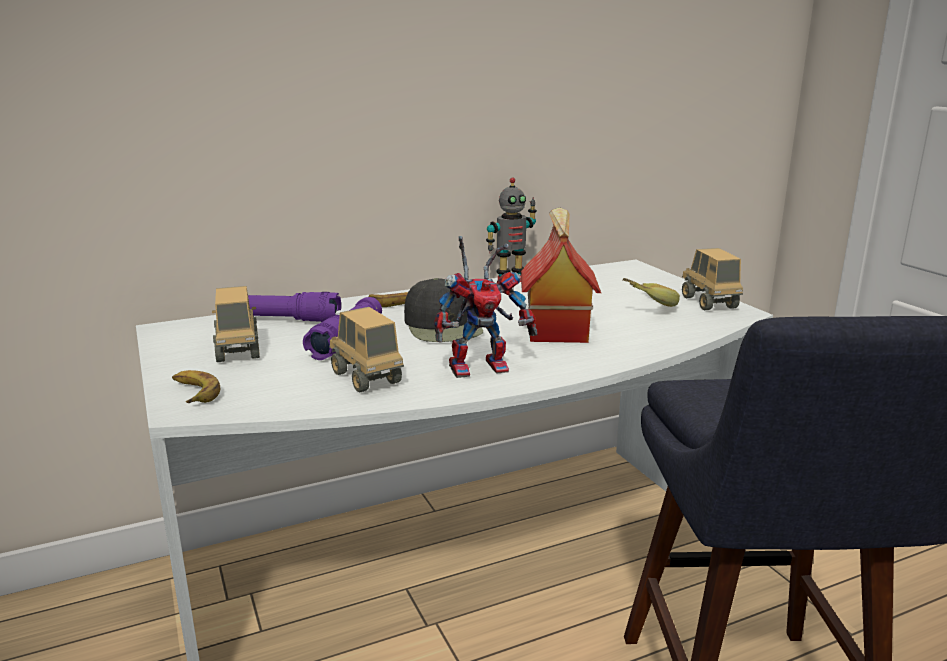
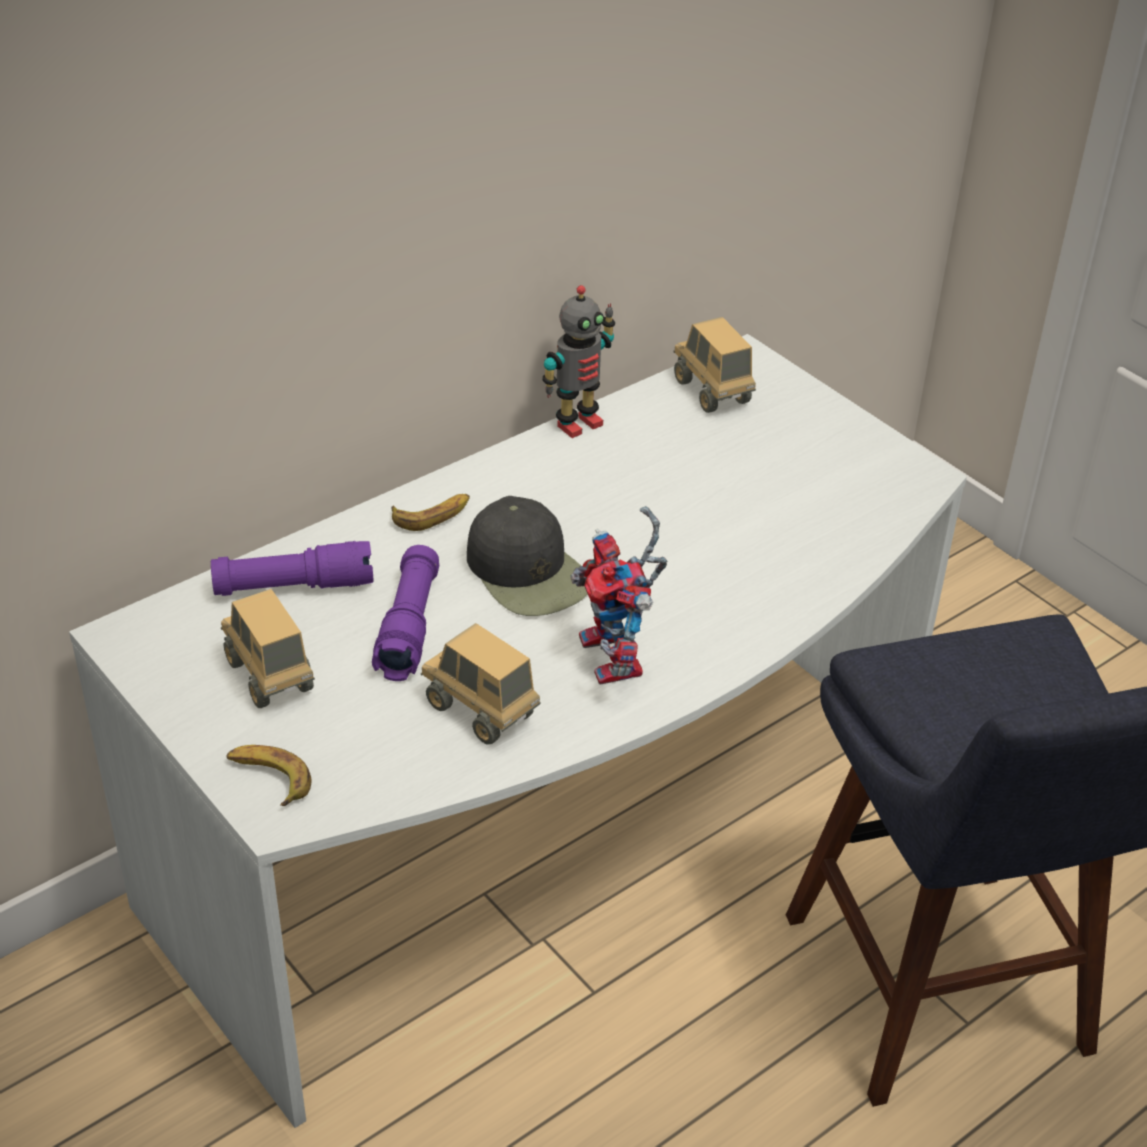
camera: 15 degrees left, 20 degrees up
(482, 366) = (619, 661): toy robot -> toy robot turned 105 degrees clockwise
(555, 329) = (686, 557): toy house -> none
(643, 307) = (791, 480): banana -> none
(709, 303) = (878, 457): toy truck -> toy truck (712, 392)

